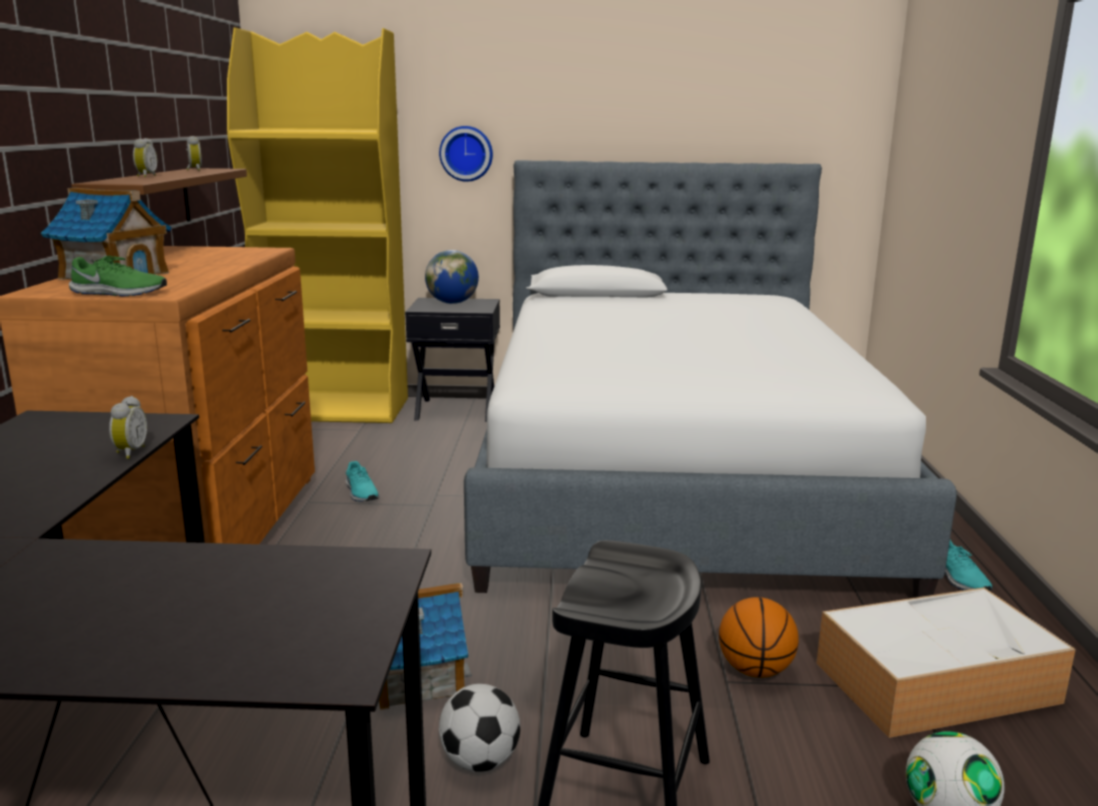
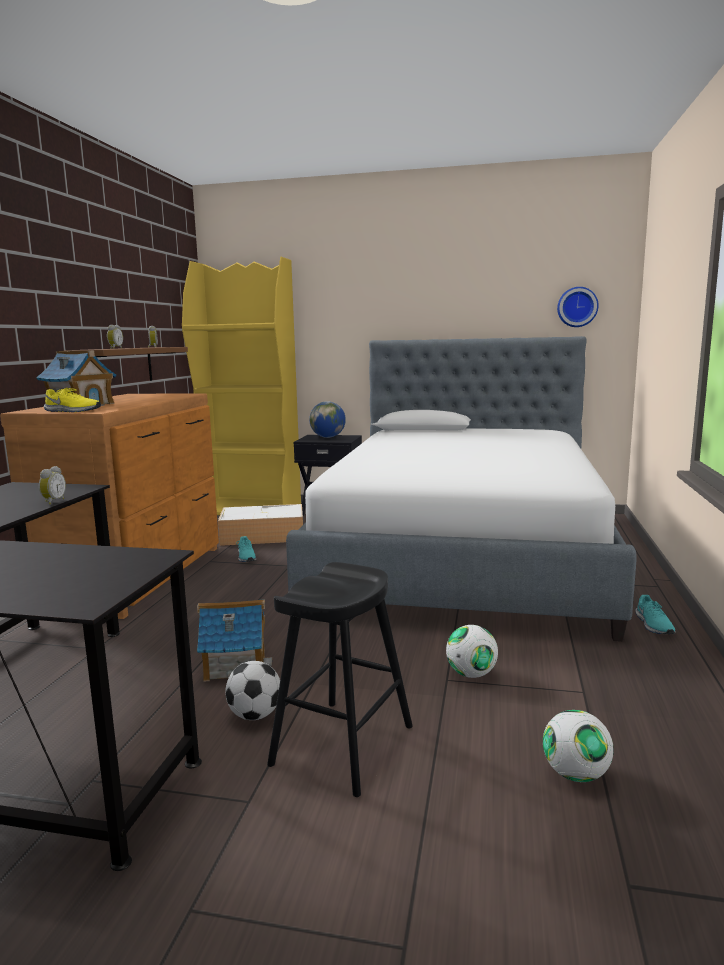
camera: 10 degrees right, 5 degrees down
(118, 293) = (72, 411): green shoe -> yellow shoe
(466, 153) = (339, 337): wall clock -> wall clock (577, 307)
(755, 670) = (471, 674): basketball -> football
(938, 681) = (607, 689): storage box -> storage box (264, 535)

